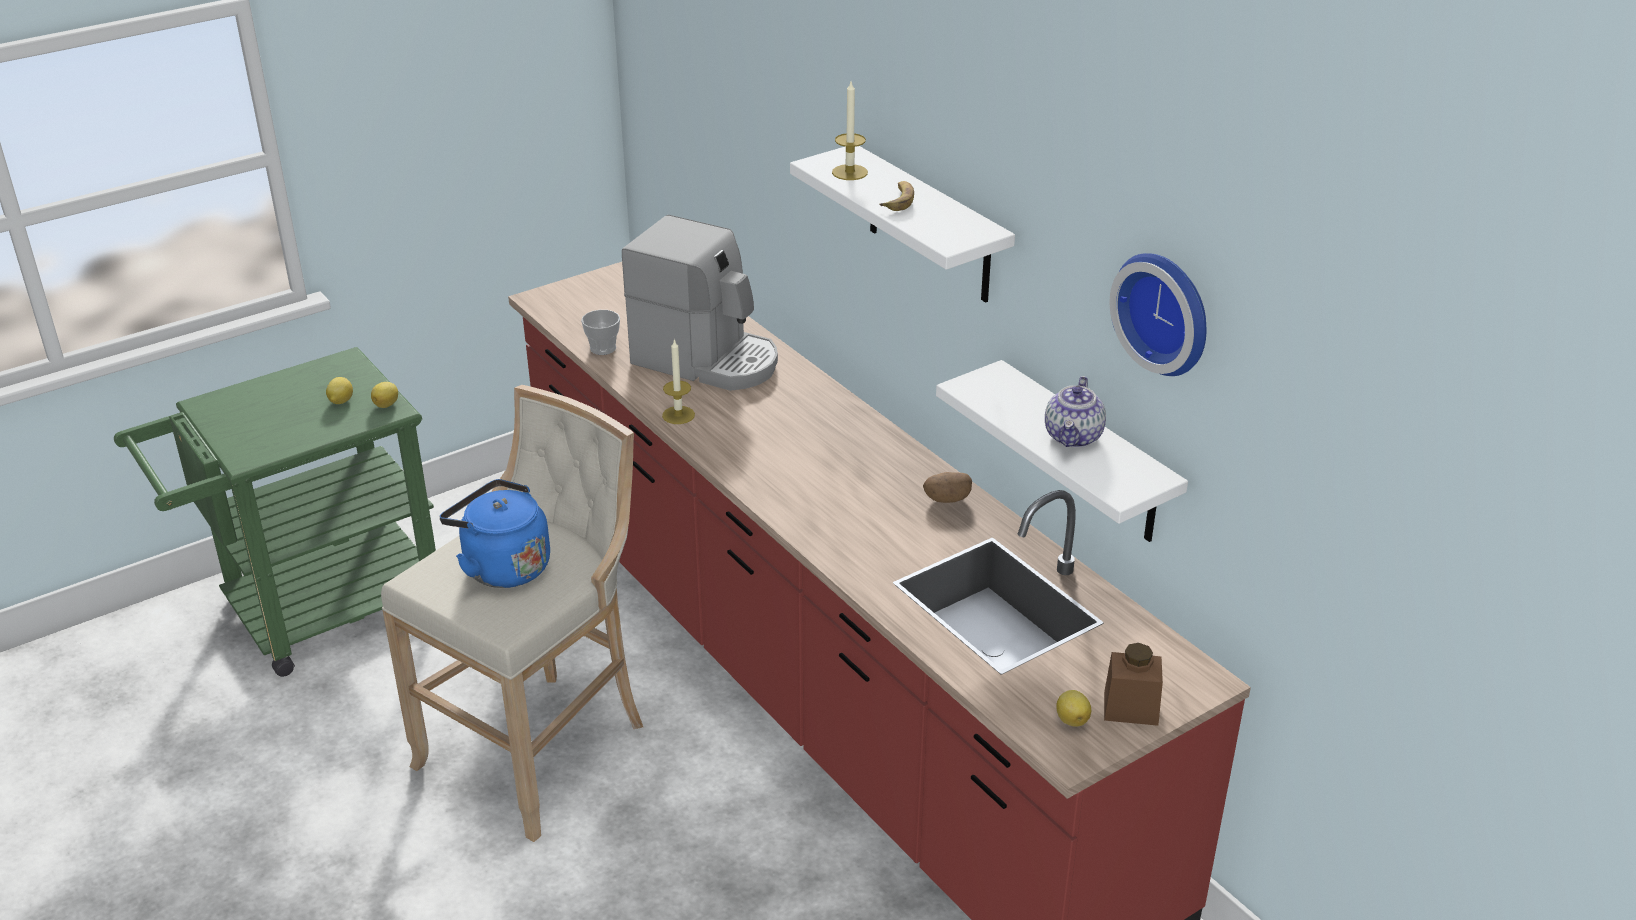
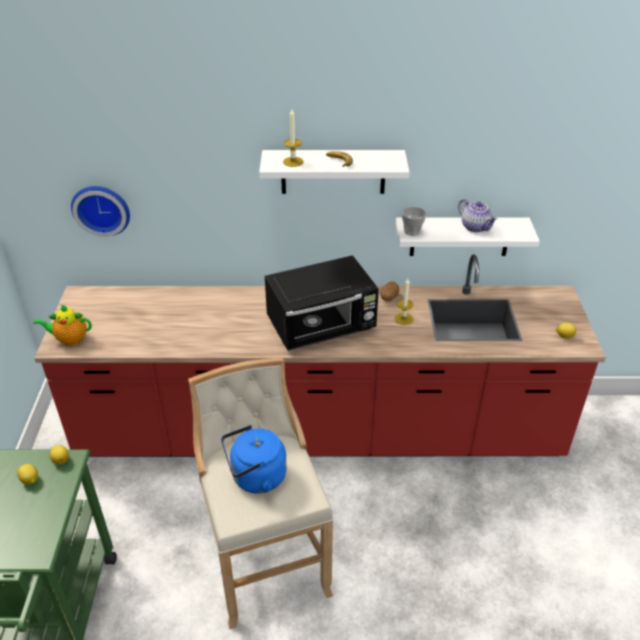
camera: 55 degrees left, 5 degrees up
(563, 301) = (70, 339): none -> teapot
(603, 348) = (138, 345): cup -> cup (412, 231)
(678, 415) = (233, 346): candle -> candle (403, 319)
(707, 360) = (195, 315): coffee machine -> none
(800, 469) = (322, 328): none -> black microwave
(1131, 708) = (567, 318): brown jar -> none
(1167, 311) = (516, 145): wall clock -> wall clock (101, 208)

